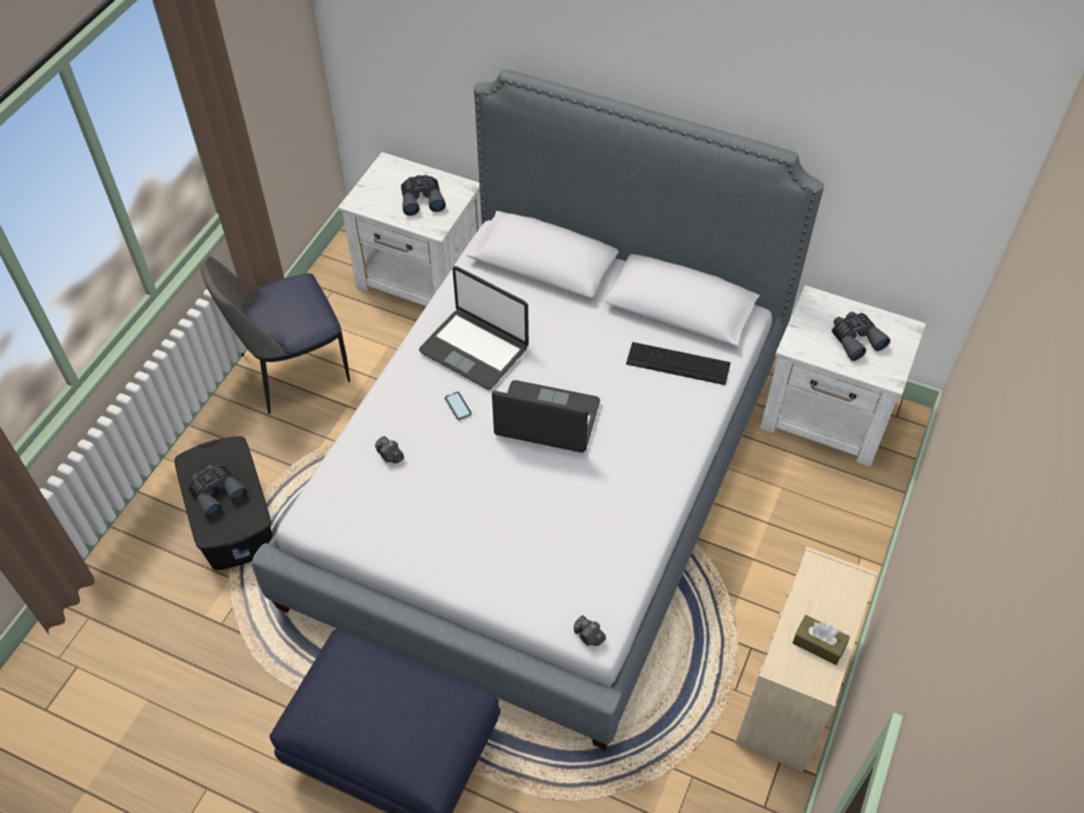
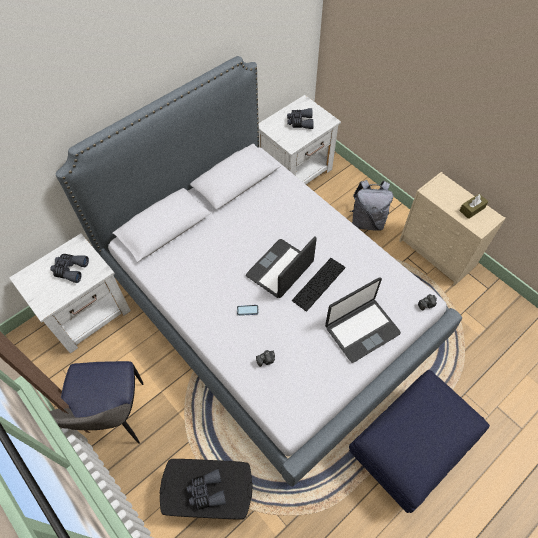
camera: 65 degrees left, 5 degrees up
(474, 349) = (209, 286): laptop -> laptop (361, 329)
(678, 363) = (274, 196): keyboard -> keyboard (319, 284)
(790, 559) = (367, 221): none -> grey backpack

